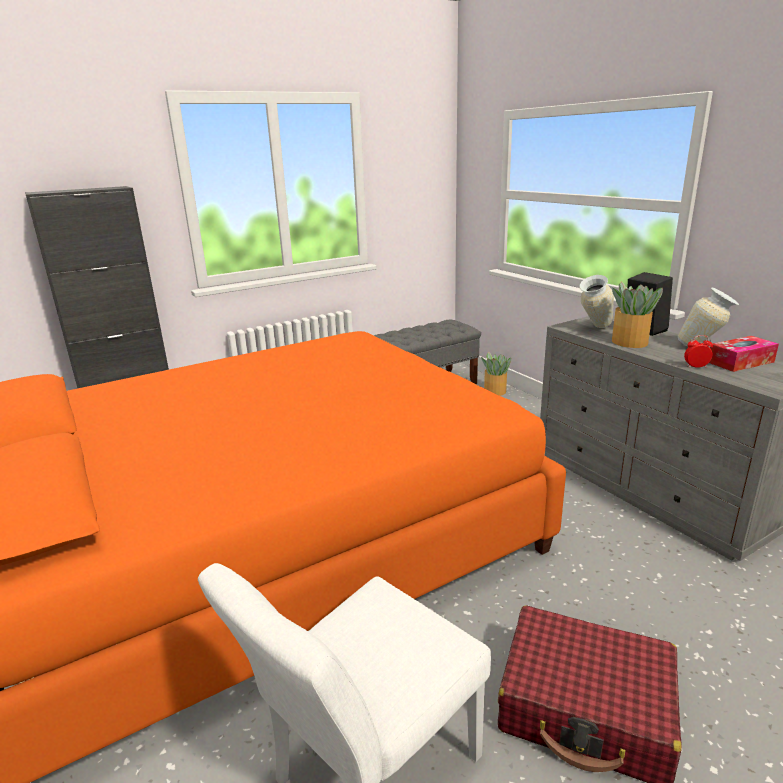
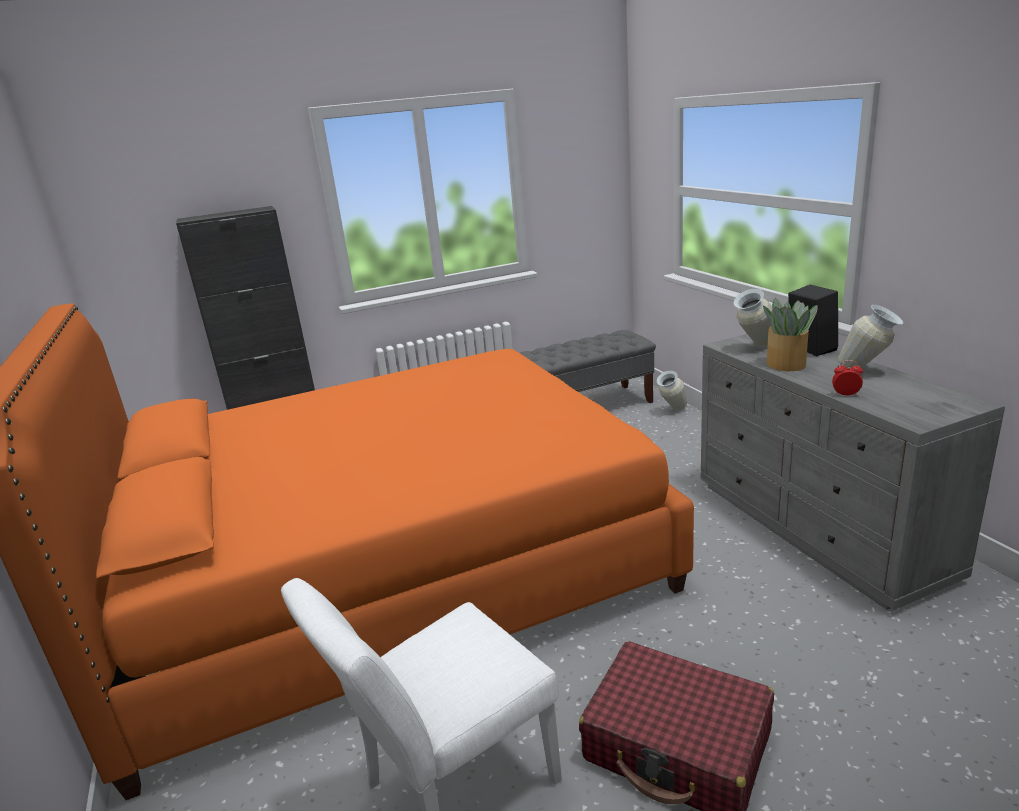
camera: 10 degrees right, 0 degrees up
(495, 391) = (671, 411): potted plant -> vase
(740, 362) = (901, 389): tissue box -> none

